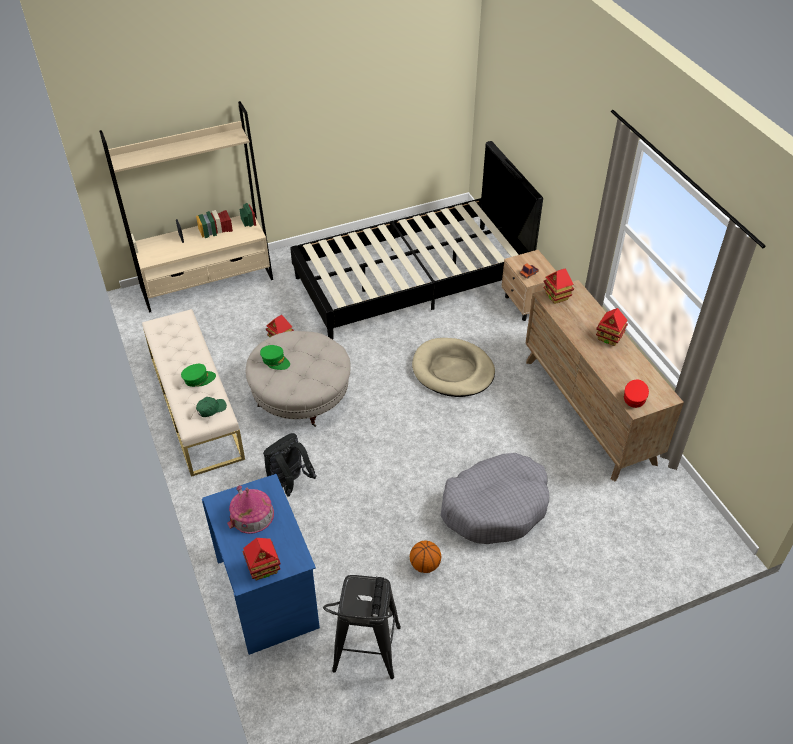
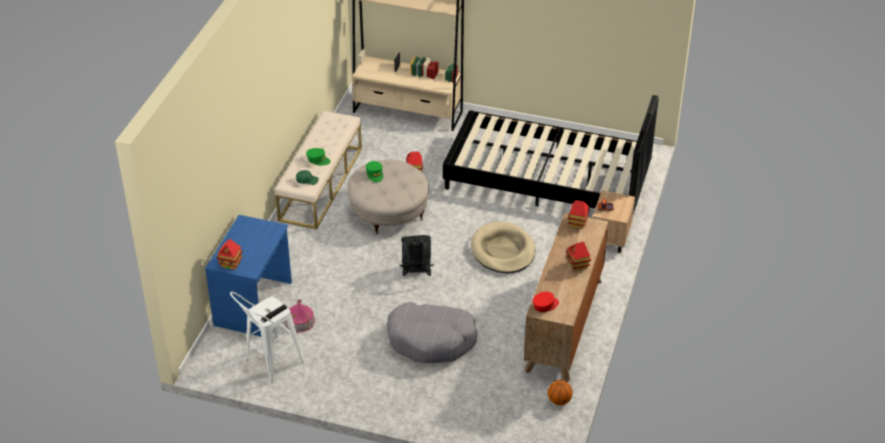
camera: 40 degrees right, 5 degrees down
(252, 515) = (253, 237): toy house -> toy house (300, 321)
(289, 483) = (326, 256): black backpack -> black backpack (416, 273)
(365, 657) = (269, 364): black stool -> white stool
(425, 565) = (353, 343): basketball -> basketball (559, 401)

